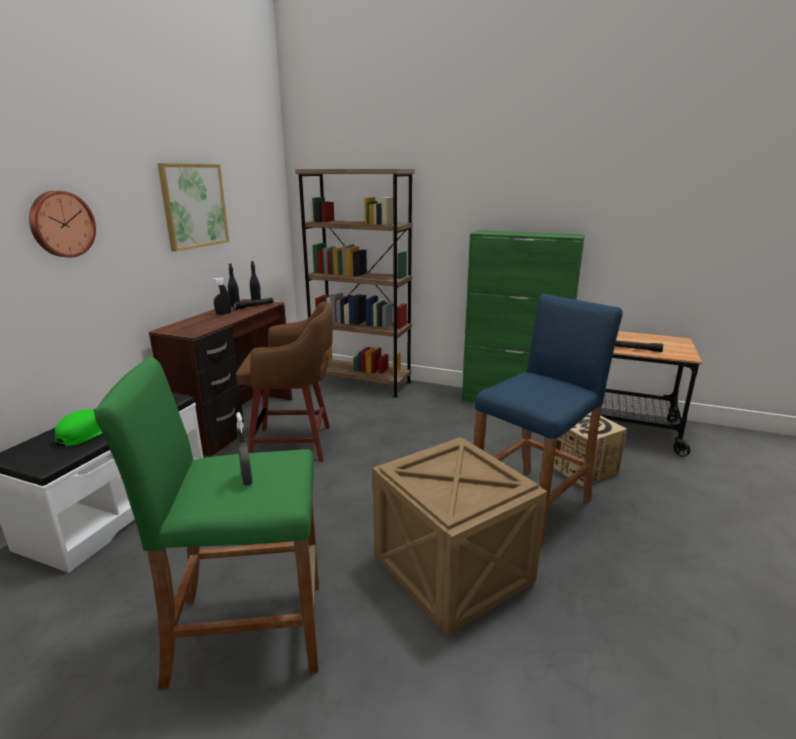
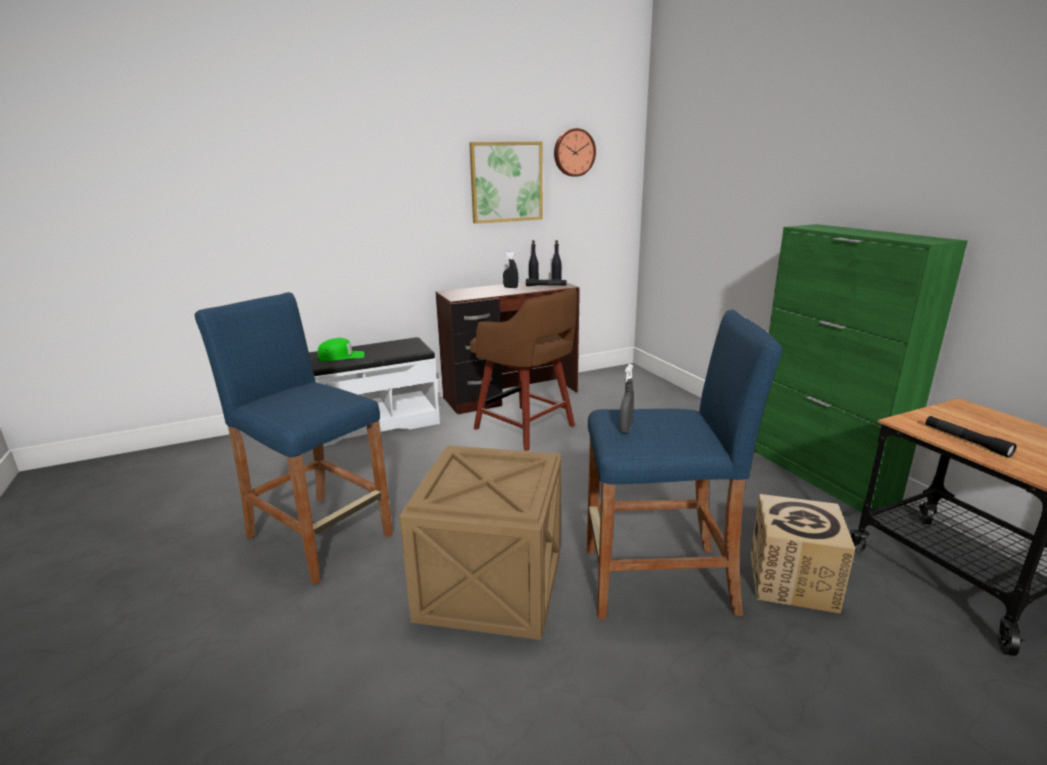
camera: 45 degrees right, 0 degrees up
(61, 224) = (369, 193): wall clock -> wall clock (573, 152)
(247, 479) = (298, 401): grey spray bottle -> grey spray bottle (625, 429)
(248, 631) = (319, 536): green stool -> blue stool
(361, 383) = (665, 397): brown bookcase -> none

